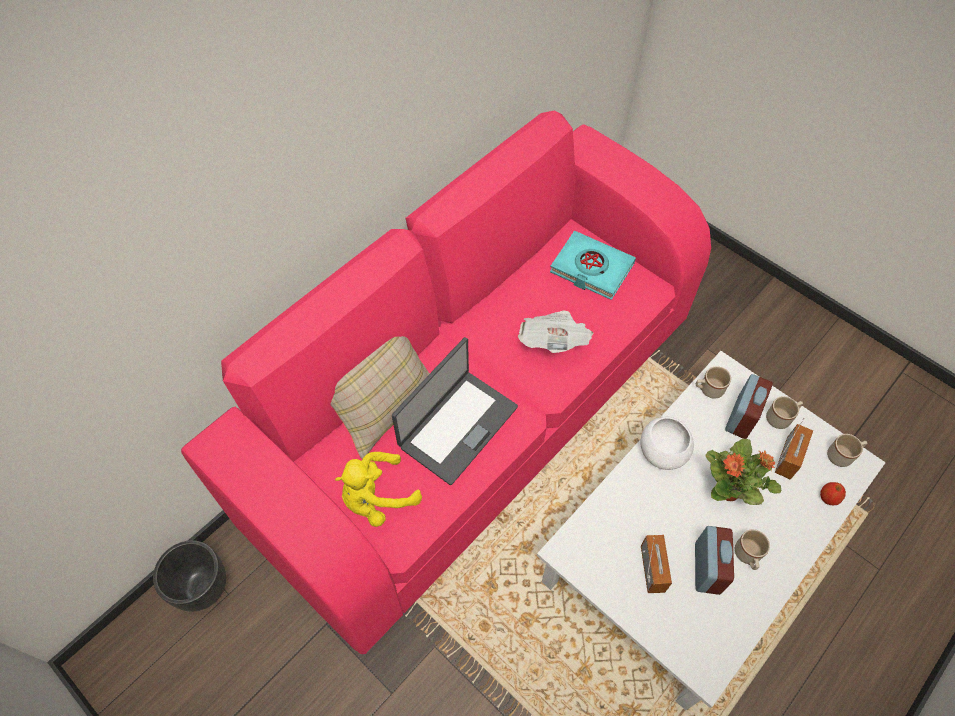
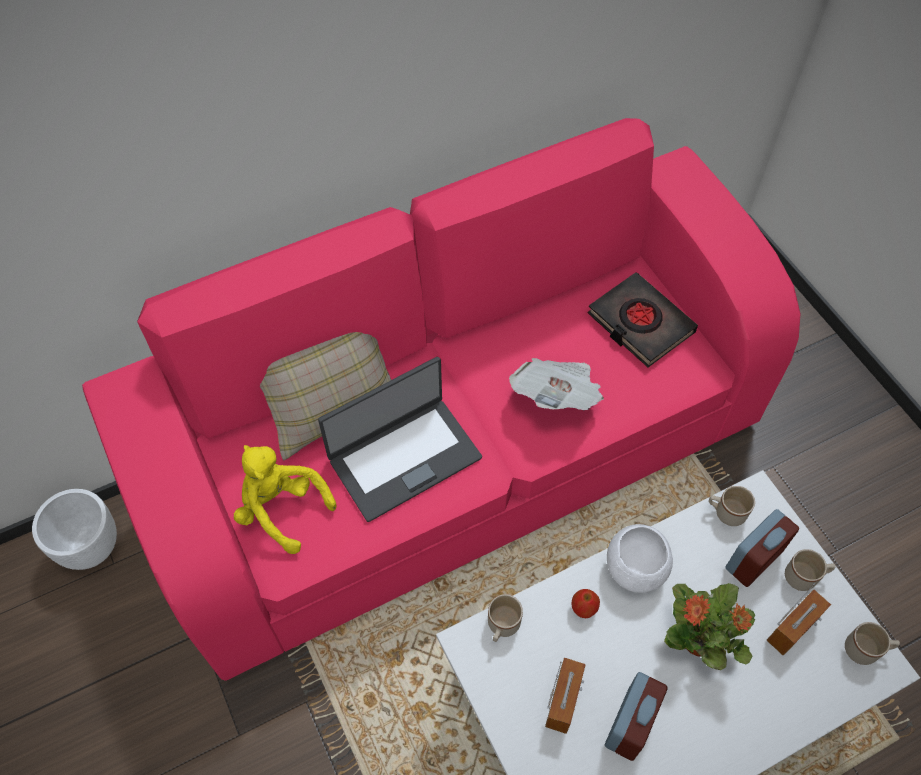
camera: 20 degrees right, 0 degrees up
(203, 587) = (91, 547): black planter -> white planter
(377, 498) = (281, 509): yellow plush toy -> yellow plush toy turned 45 degrees clockwise
(591, 269) = (640, 324): turquoise book -> black book
(747, 556) = (687, 728): beige mug -> beige mug (502, 627)
(828, 498) = (823, 695): apple -> apple (583, 608)

